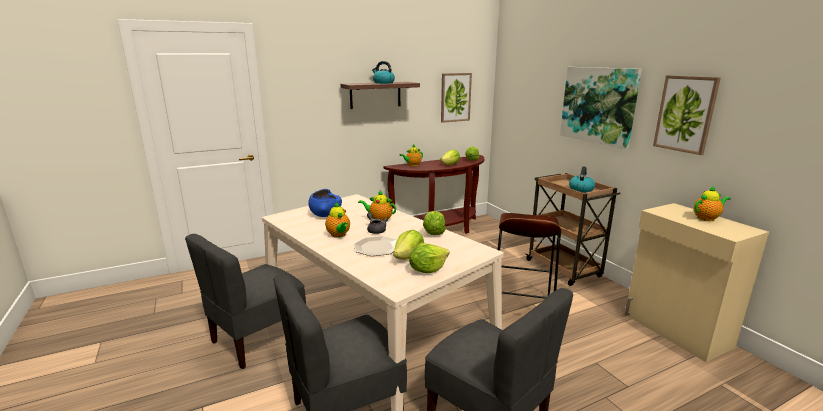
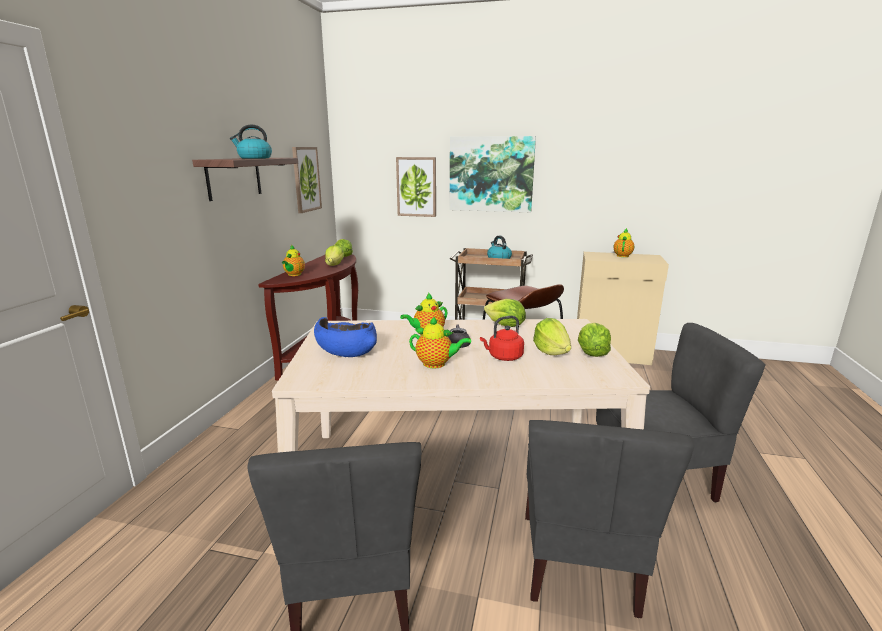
camera: 50 degrees left, 0 degrees up
(376, 247) = (503, 357): plate -> red kettle
(685, 114) = (582, 174): picture -> picture (416, 187)

